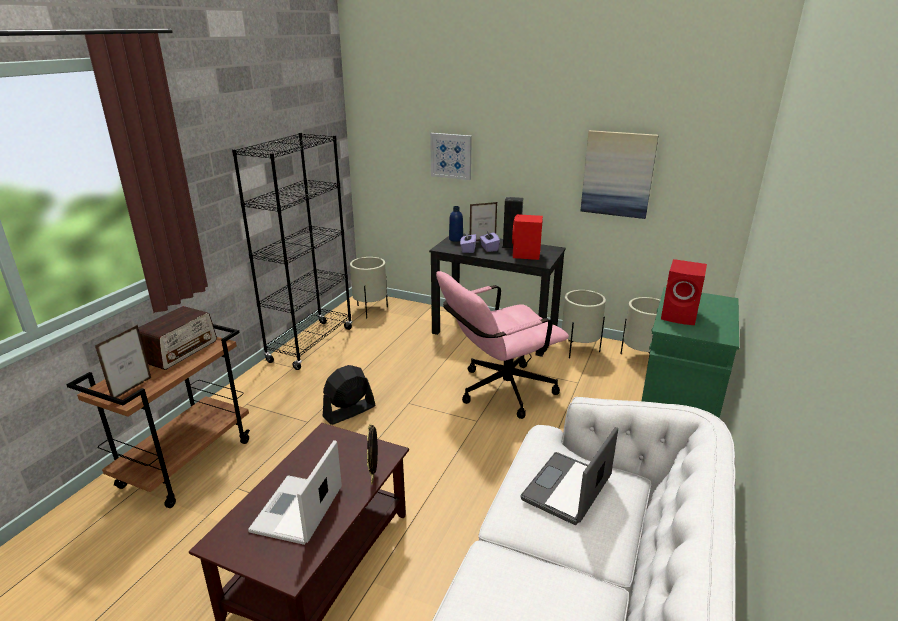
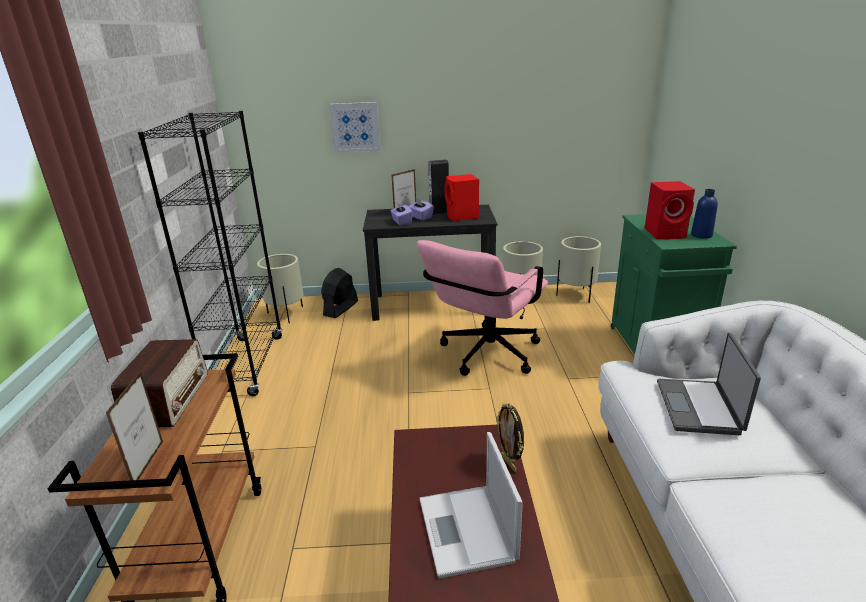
camera: 25 degrees left, 0 degrees up
(349, 411) = (353, 420): black fan -> black fan (340, 308)
(456, 239) = (378, 215): blue bottle -> blue bottle (701, 235)
(618, 174) = (532, 123): picture -> none

